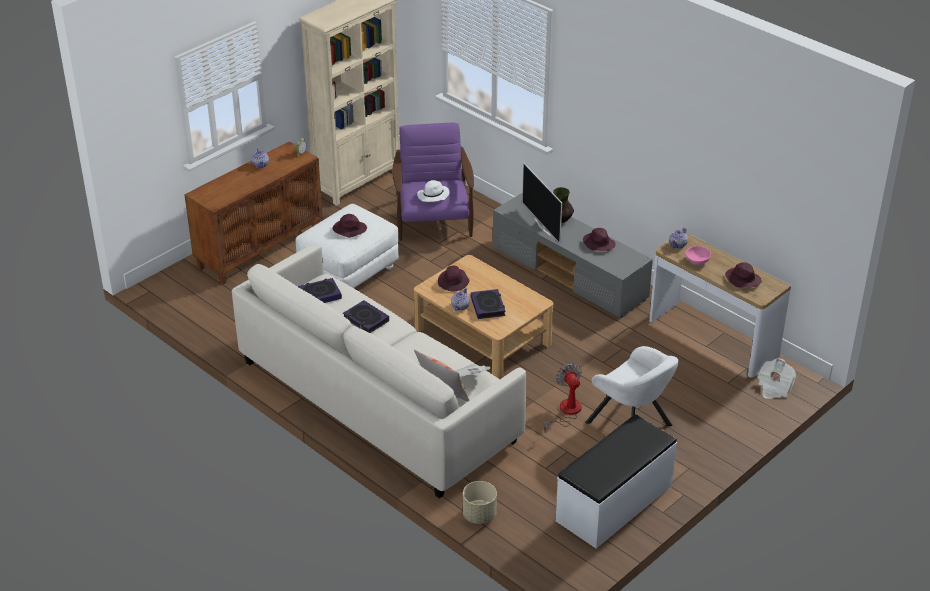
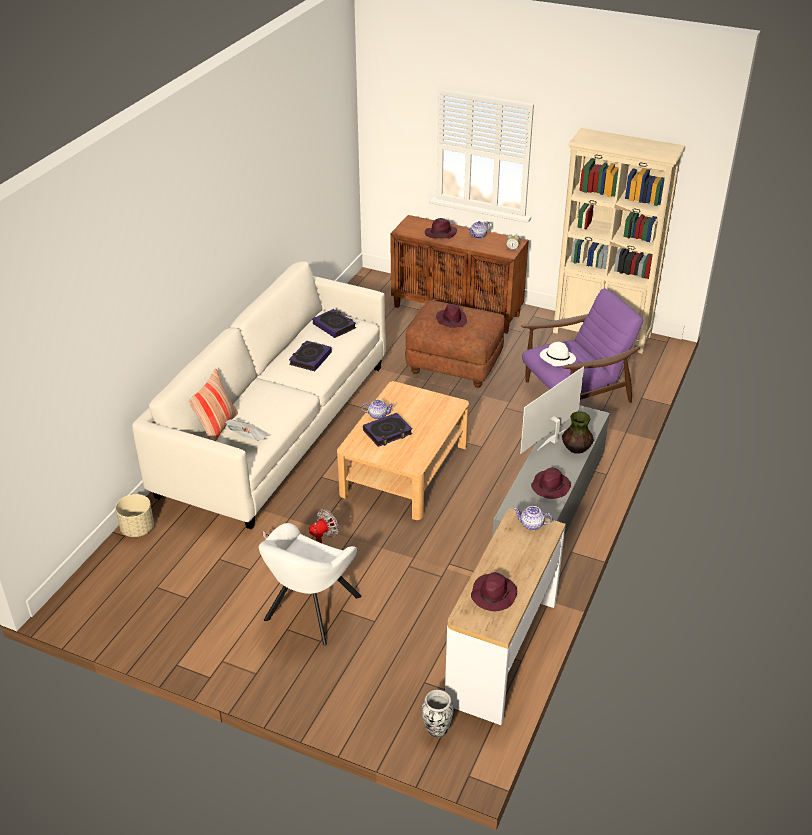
camera: 70 degrees right, 0 degrees up
(349, 272) = (454, 366): white ottoman -> brown ottoman
(453, 282) = (415, 402): purple hat -> purple hat (440, 234)
(615, 504) = (179, 623): white bench -> none
(697, 261) = (509, 547): pink bowl -> none
(774, 387) = (436, 730): newspaper -> vase

